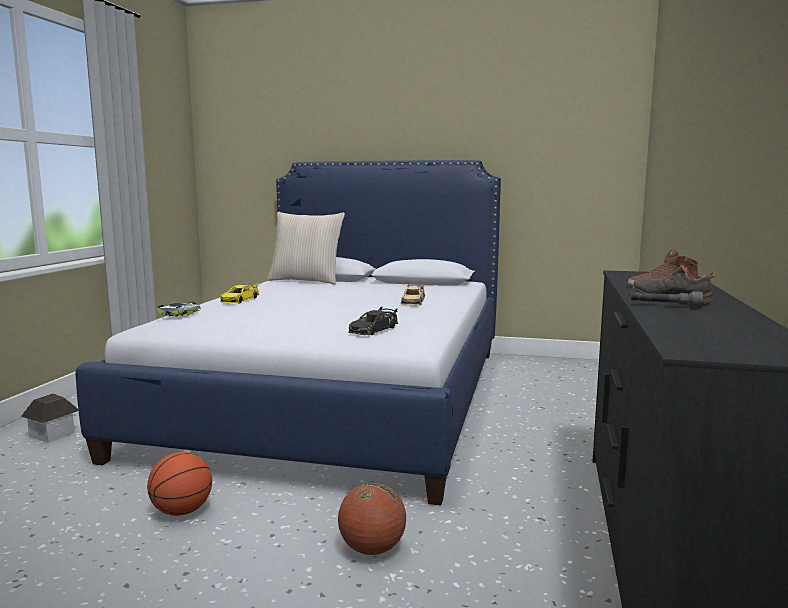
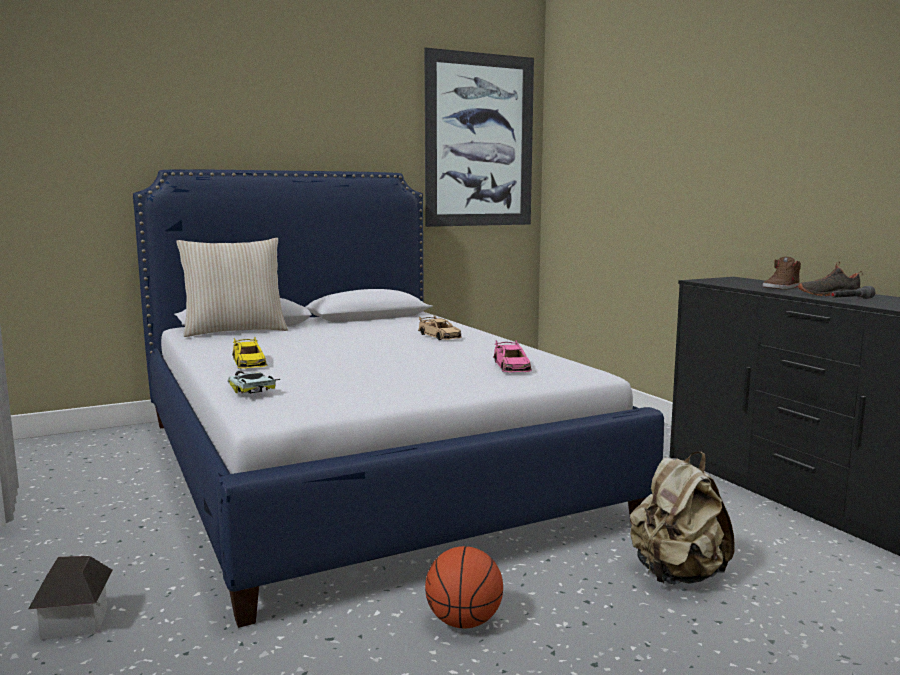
camera: 40 degrees left, 0 degrees up
(372, 549) = (677, 575): basketball -> beige backpack
(373, 330) = (511, 366): black toy car -> pink toy car
(571, 128) = (479, 141): none -> picture

